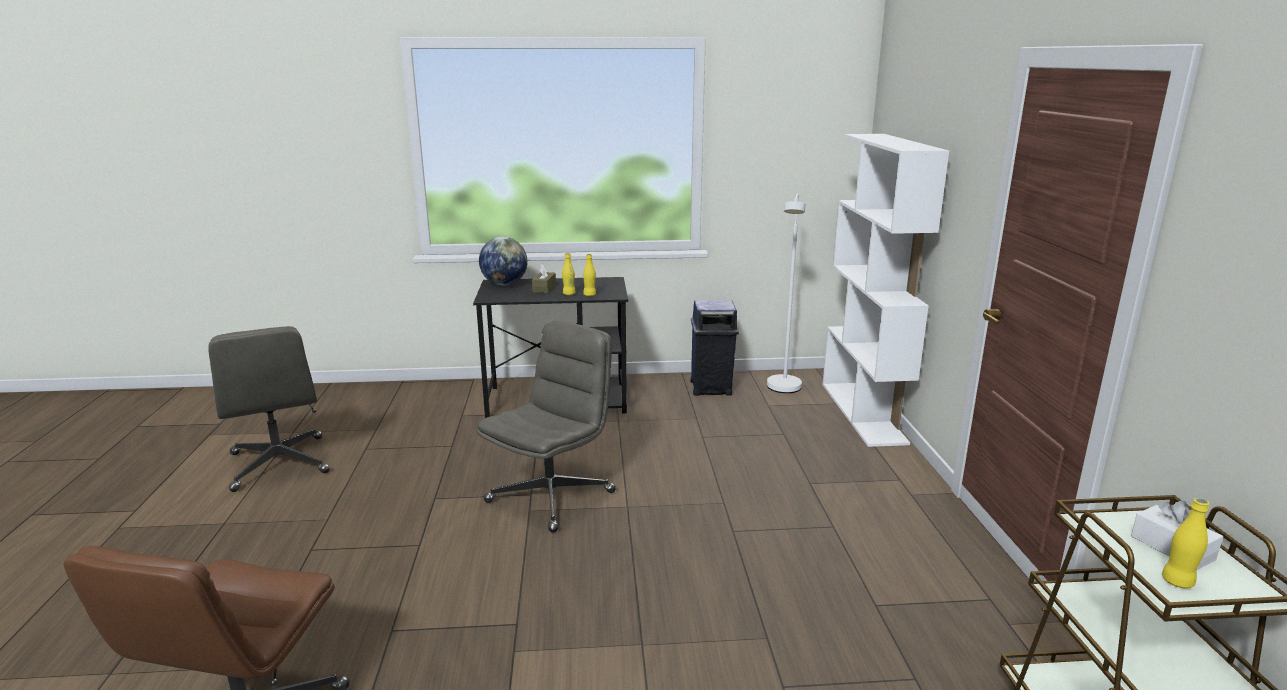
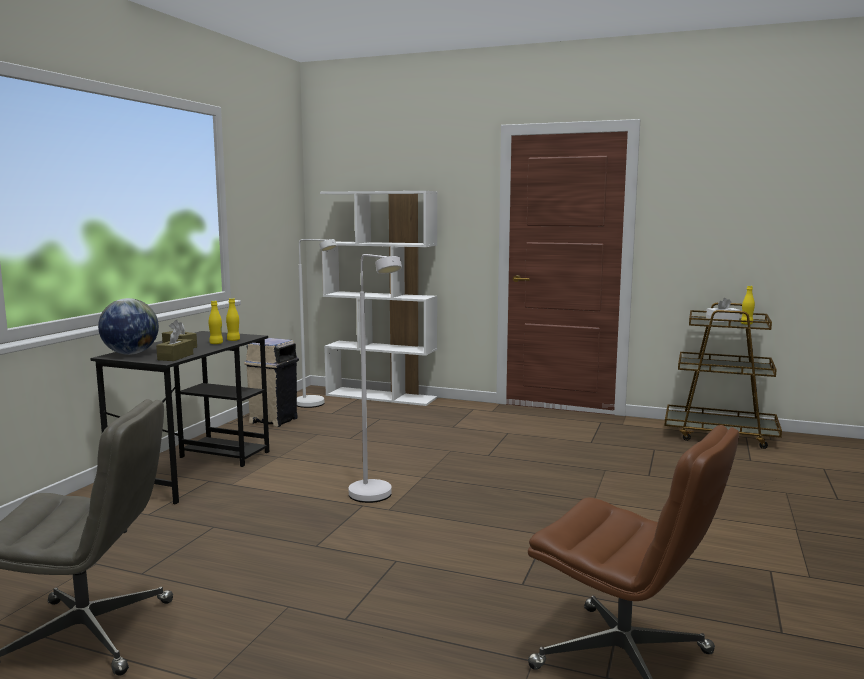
camera: 65 degrees left, 10 degrees down
(503, 297) = (175, 357): none -> brown tissue box
(551, 496) = (375, 498): grey office chair -> white floor lamp
(712, 388) = (274, 420): blue trash can -> beige trash can

